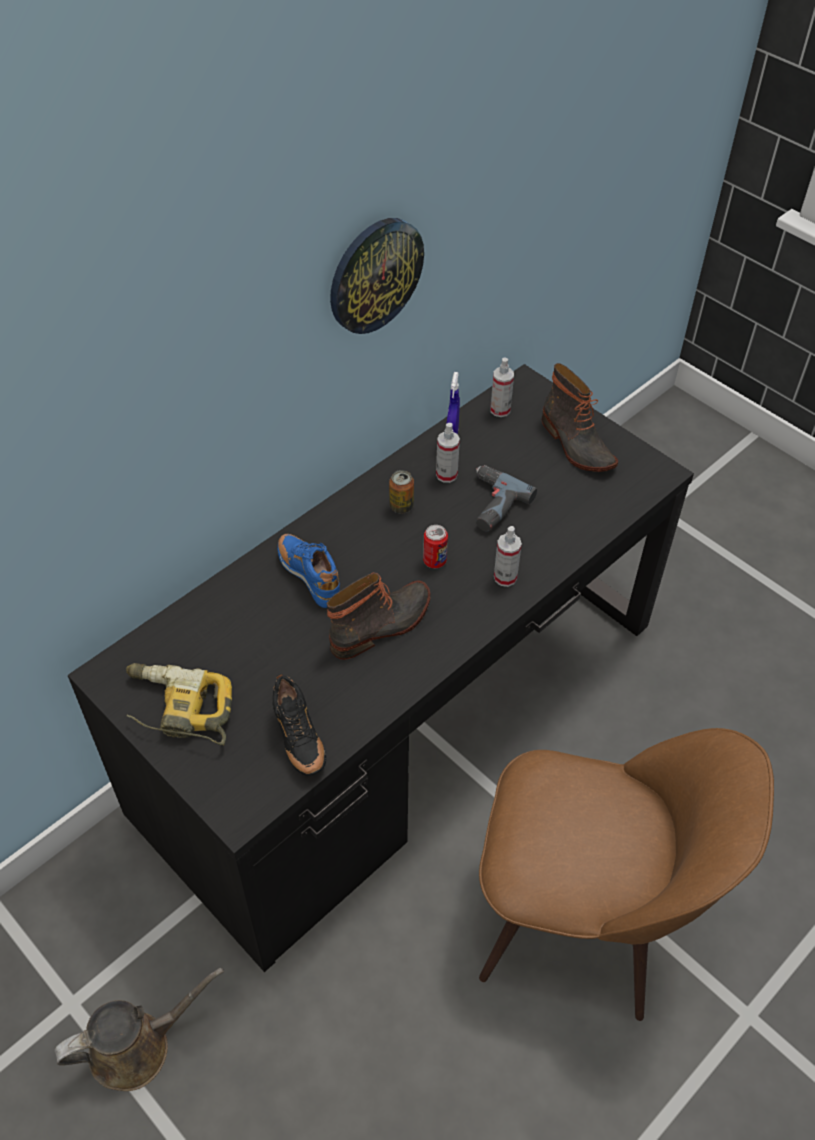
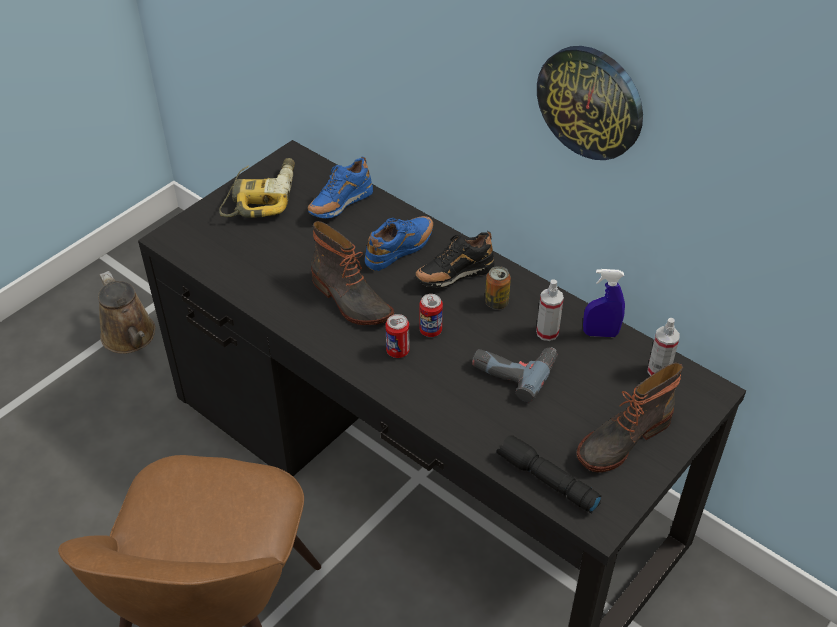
camera: 85 degrees right, 5 degrees down
(218, 628) = (340, 205): none -> blue shoe
(299, 740) = (232, 262): black shoe -> black shoe (454, 276)
(461, 589) = (397, 351): none -> can
(505, 577) = (417, 383): spray bottle -> none
(621, 499) = (546, 481): none -> black flashlight

